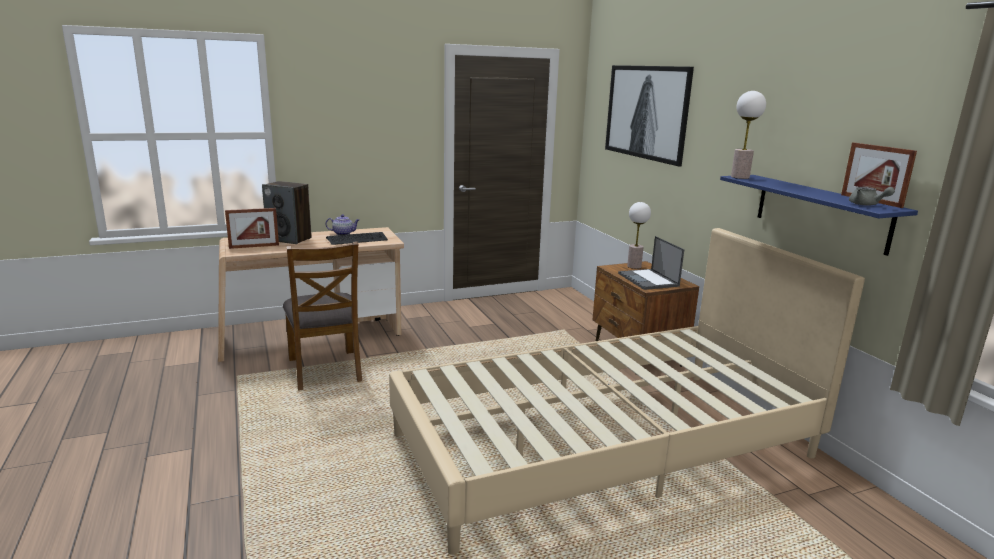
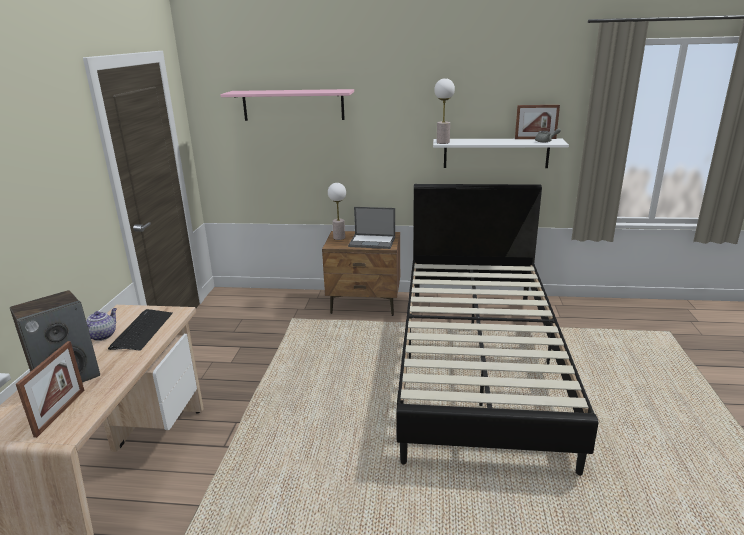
camera: 60 degrees left, 5 degrees up
(326, 369) = (226, 486): brown chair -> none
(604, 445) = (478, 362): beige bed -> black bed
(646, 112) = (293, 105): picture -> pink shelf
(820, 212) = (496, 153): blue shelf -> white shelf

